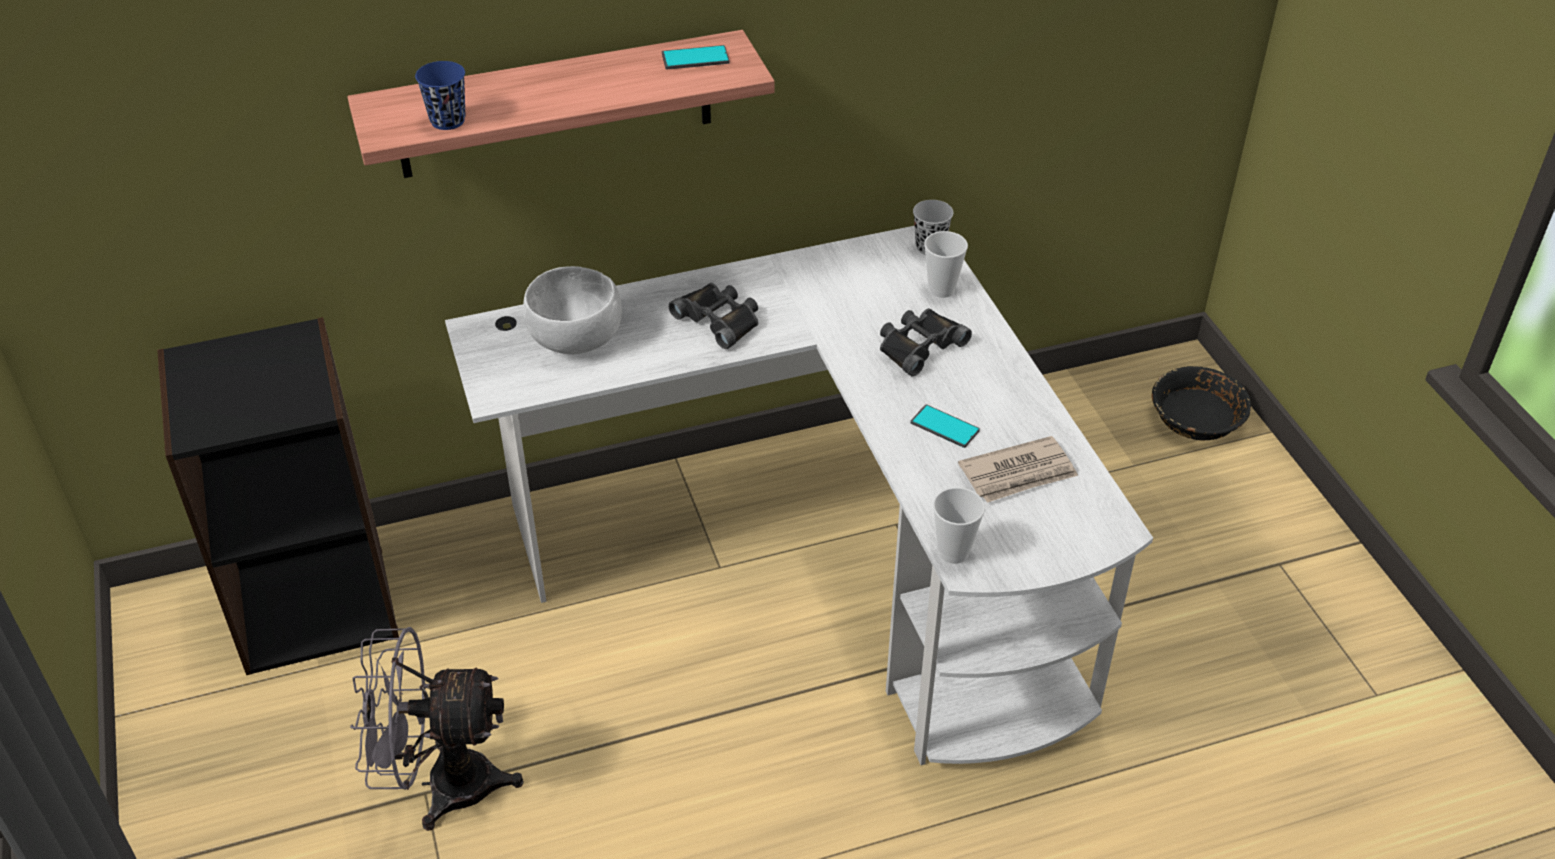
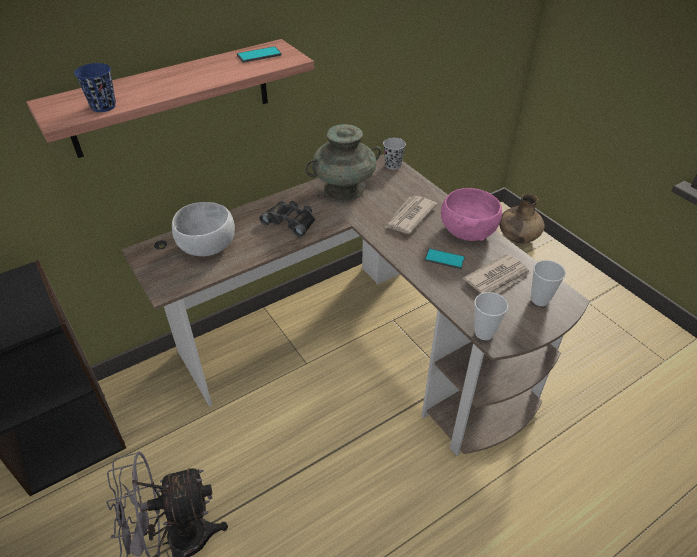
camera: 15 degrees left, 0 degrees up
(826, 559) = (363, 347): white desk -> brown desk
(828, 277) = (344, 189): none -> turquoise vase
(919, 345) = (409, 217): black binoculars -> newspaper
(941, 290) = (408, 185): cup -> cup (540, 300)
(1005, 387) = (467, 231): none -> pink bowl
(1196, 417) = (517, 238): black bowl -> brown vase

